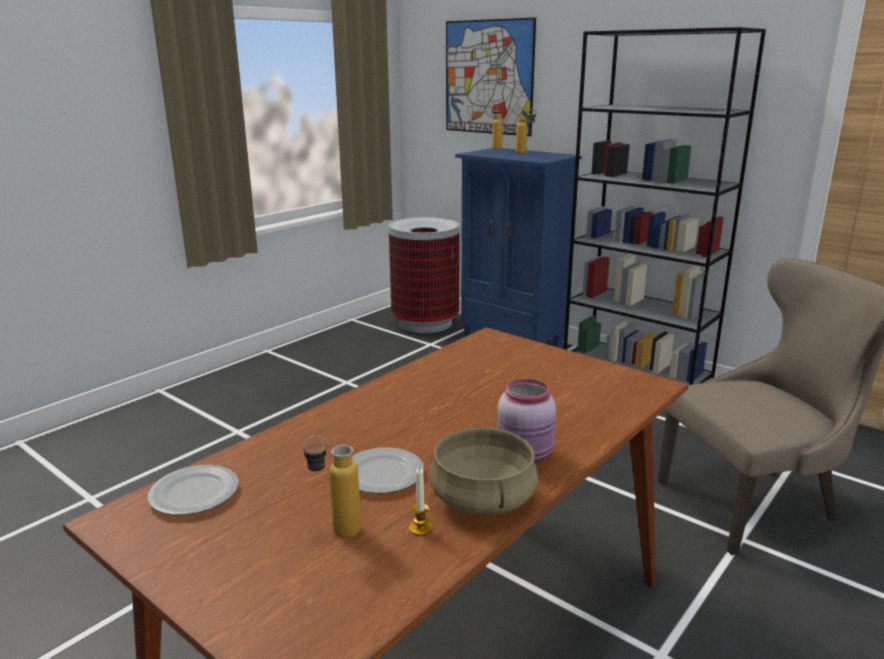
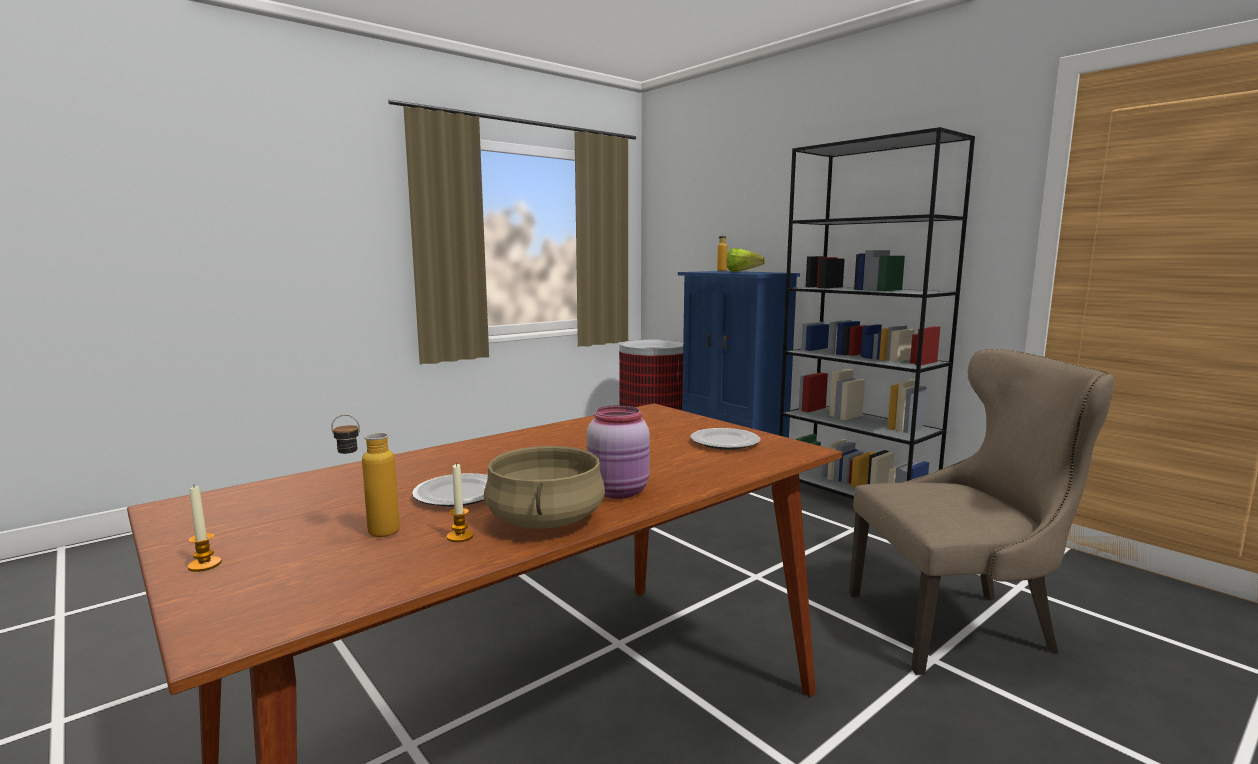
camera: 10 degrees right, 10 degrees down
(193, 494) = (264, 495): plate -> plate (724, 442)
(210, 591) = (205, 565): none -> candle
(488, 77) = (717, 207): picture -> none
(525, 153) = (745, 272): bottle -> lettuce

